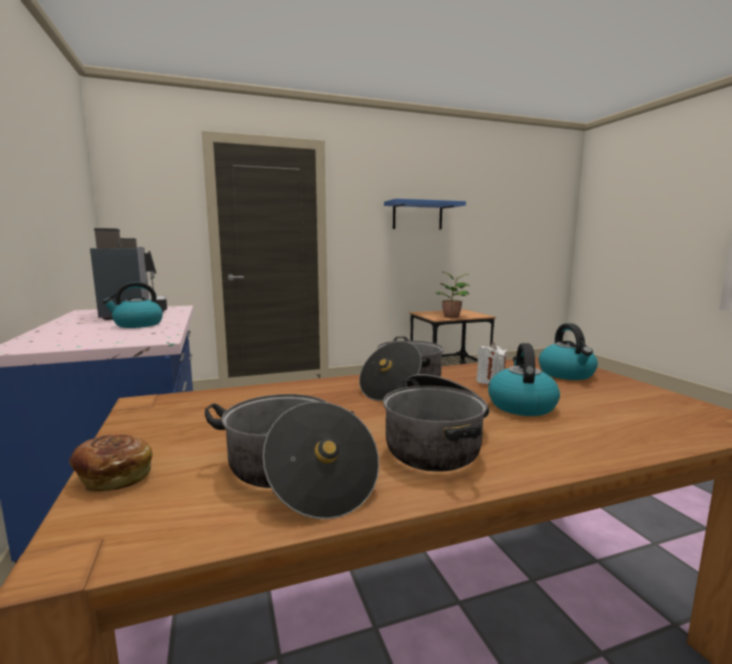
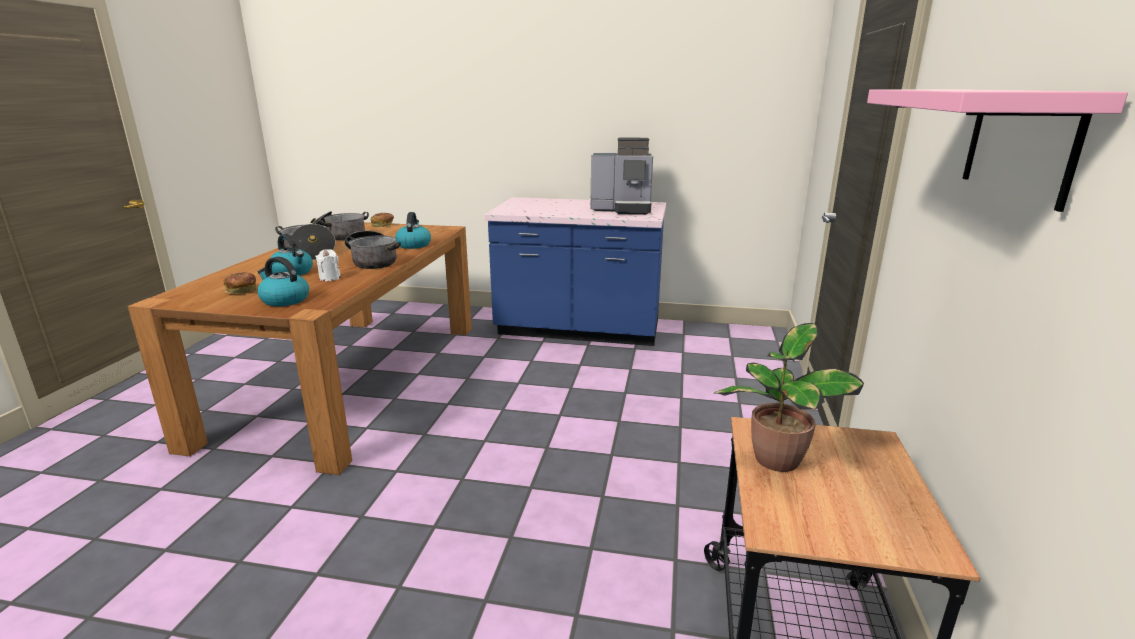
camera: 120 degrees right, 10 degrees up
(137, 325) = (562, 210): kettle -> kettle (413, 245)
(417, 216) = (1019, 143): blue shelf -> pink shelf
(612, 400) = (242, 291): none -> bread

